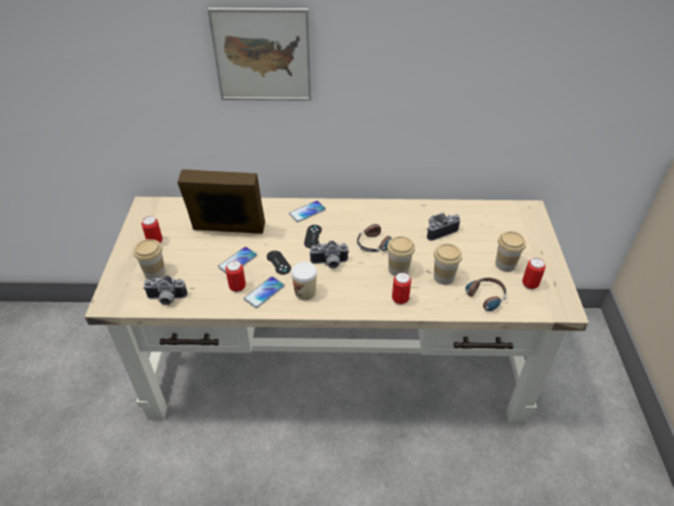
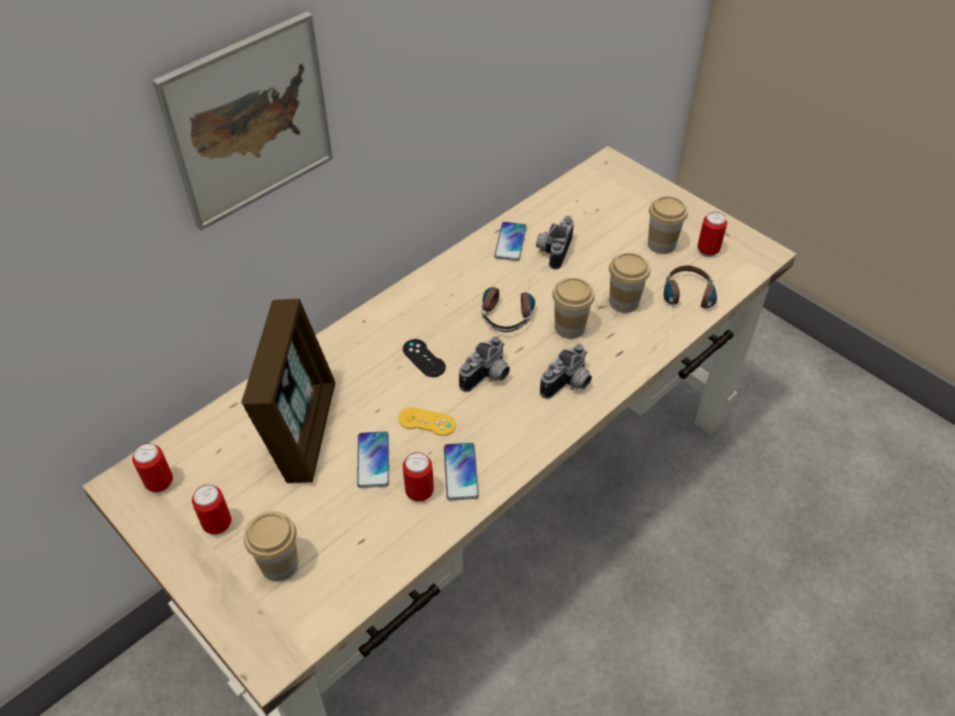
camera: 45 degrees left, 5 degrees up
(166, 299) = (348, 584): camera -> camera (569, 385)
(228, 230) = (302, 430): picture frame -> picture frame turned 135 degrees clockwise
(278, 262) = (427, 422): black game controller -> yellow game controller
(305, 292) = (507, 433): cup -> none
(307, 212) = (374, 331): phone -> phone (510, 242)
(400, 299) = (614, 361): can -> can (160, 483)

